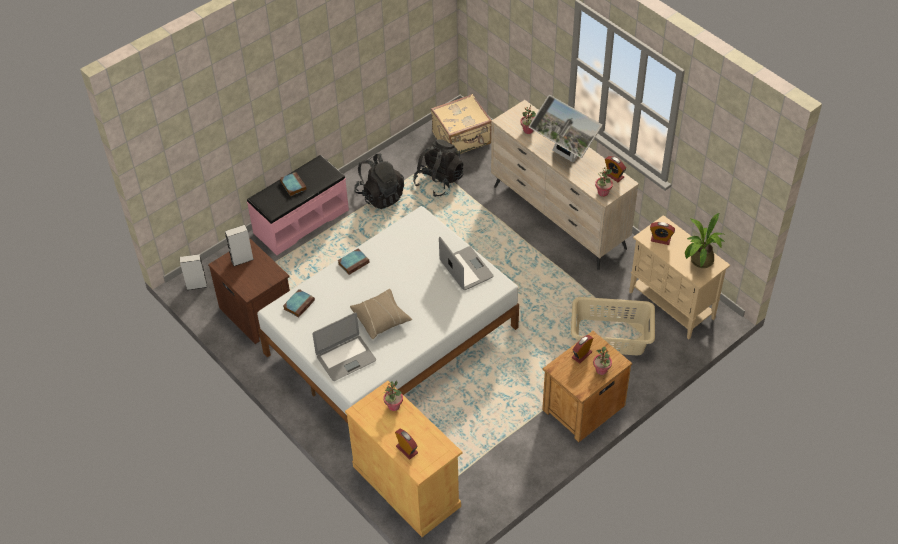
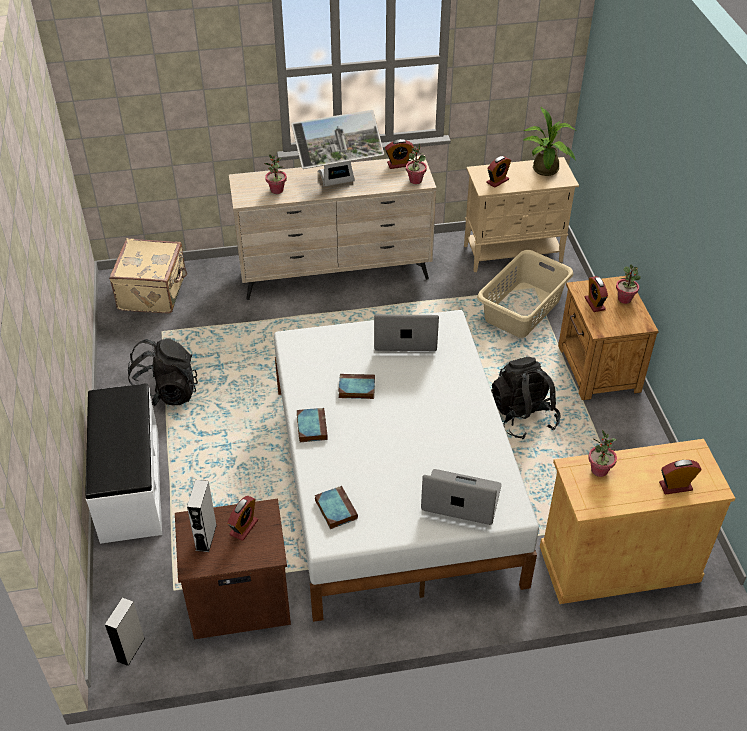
camera: 60 degrees left, 5 degrees down
(259, 272) = (244, 527): none -> alarm clock
(293, 185) = (112, 437): book -> book (356, 389)
(300, 221) = (129, 485): pink bench -> white bench
(346, 358) = (461, 499): laptop -> laptop turned 75 degrees counterclockwise
(381, 319) = (422, 439): beige pillow -> none
(439, 181) = (195, 337): black backpack -> black backpack (522, 416)

